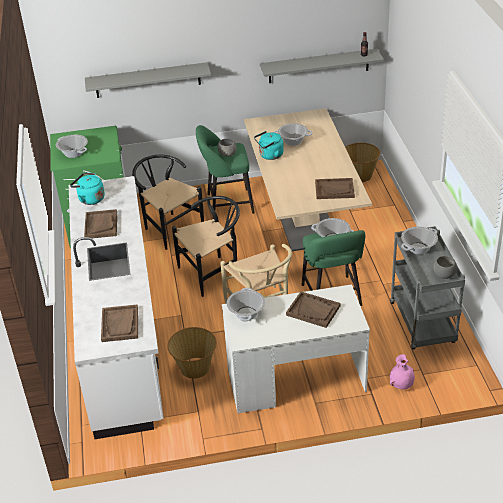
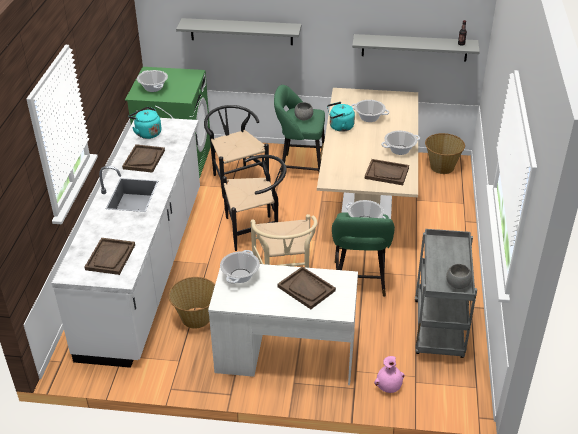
camera: 15 degrees right, 0 degrees up
(418, 248) = (443, 250): cooking pot -> cooking pot (399, 150)

